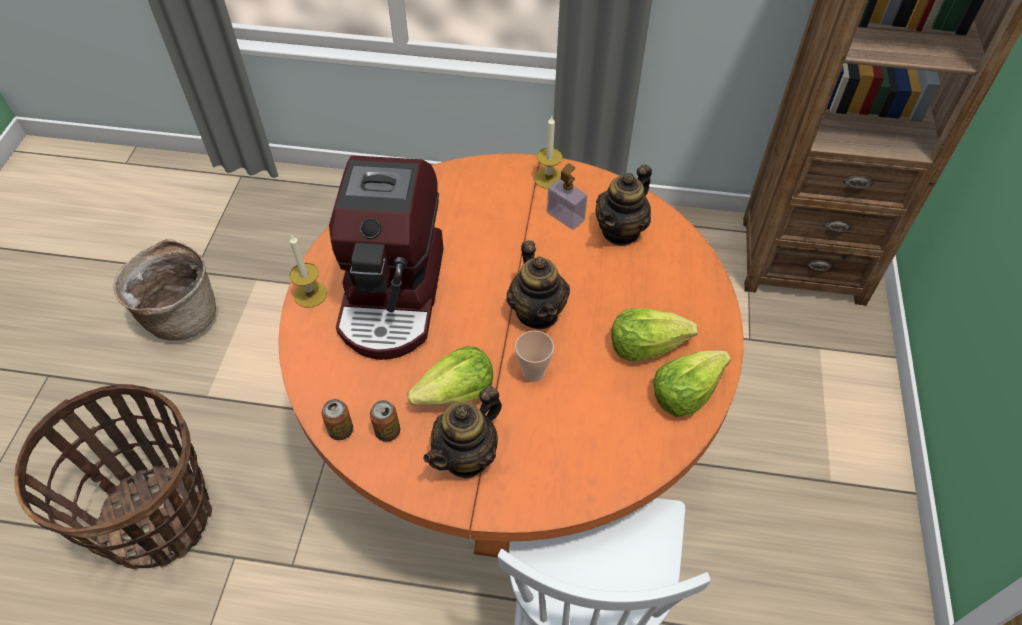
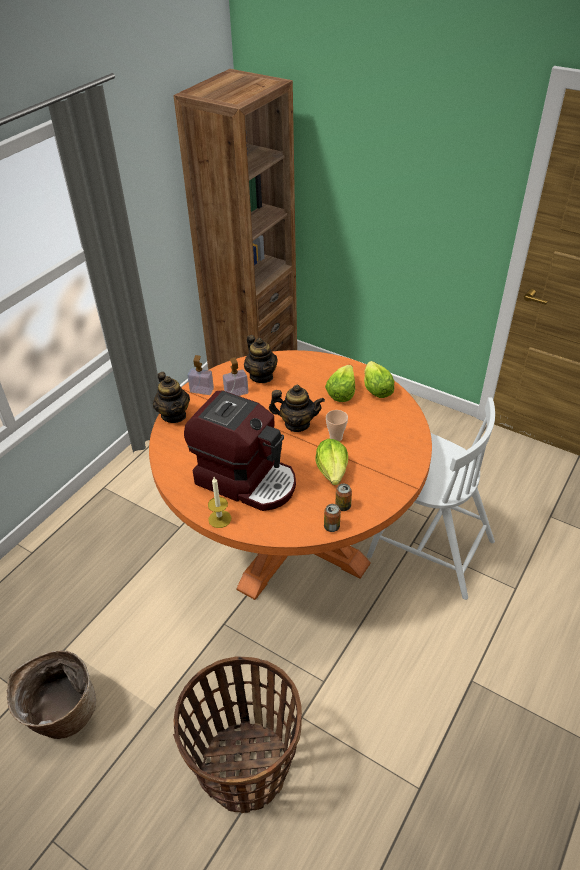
camera: 65 degrees left, 10 degrees down
(467, 456) = (374, 478): teapot -> teapot (174, 415)
(548, 178) = (202, 390): candle -> soap dispenser

